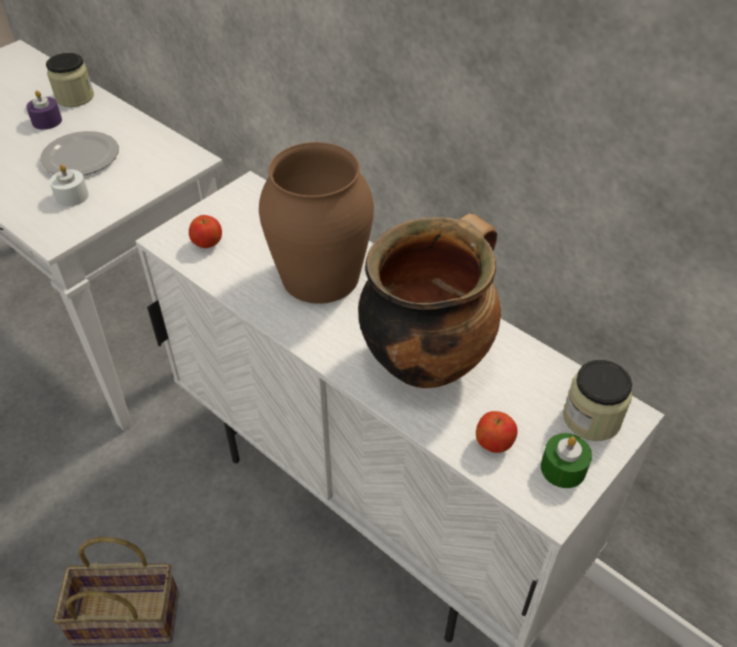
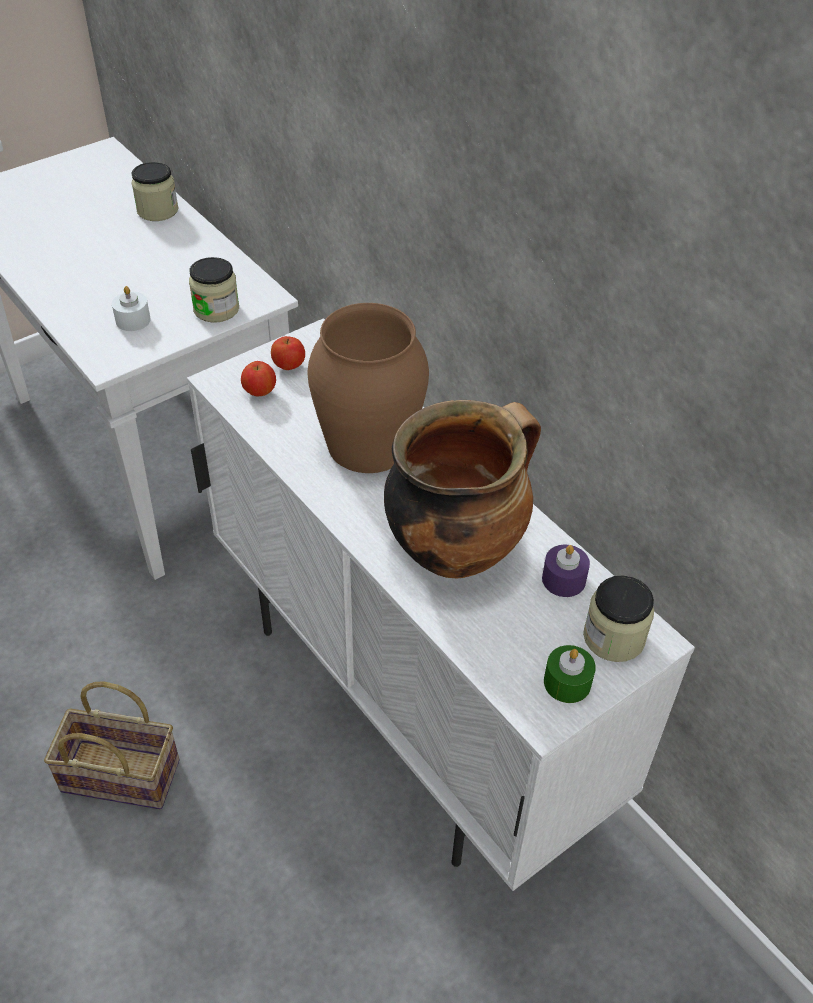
camera: 10 degrees right, 0 degrees up
(47, 121) = (123, 234): purple candle -> purple candle (563, 579)
(81, 158) = (151, 279): plate -> none
(148, 176) = (216, 309): none -> jar
(493, 443) = (502, 645): apple -> apple (289, 366)

